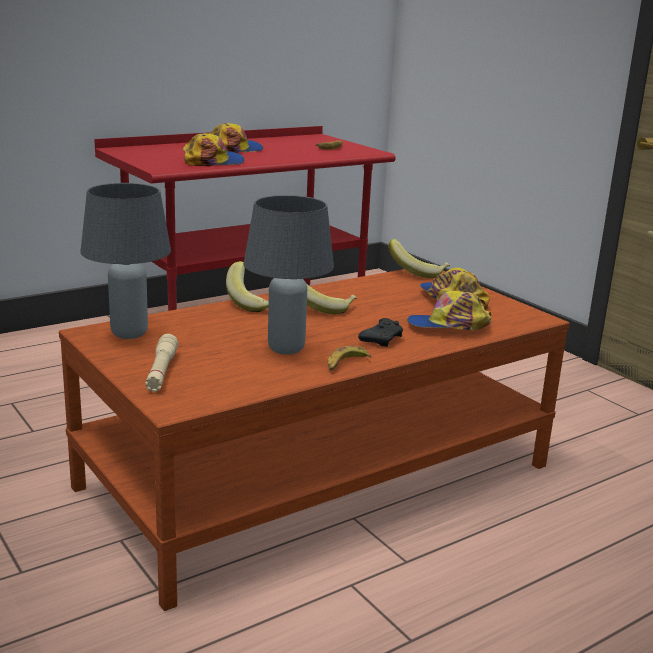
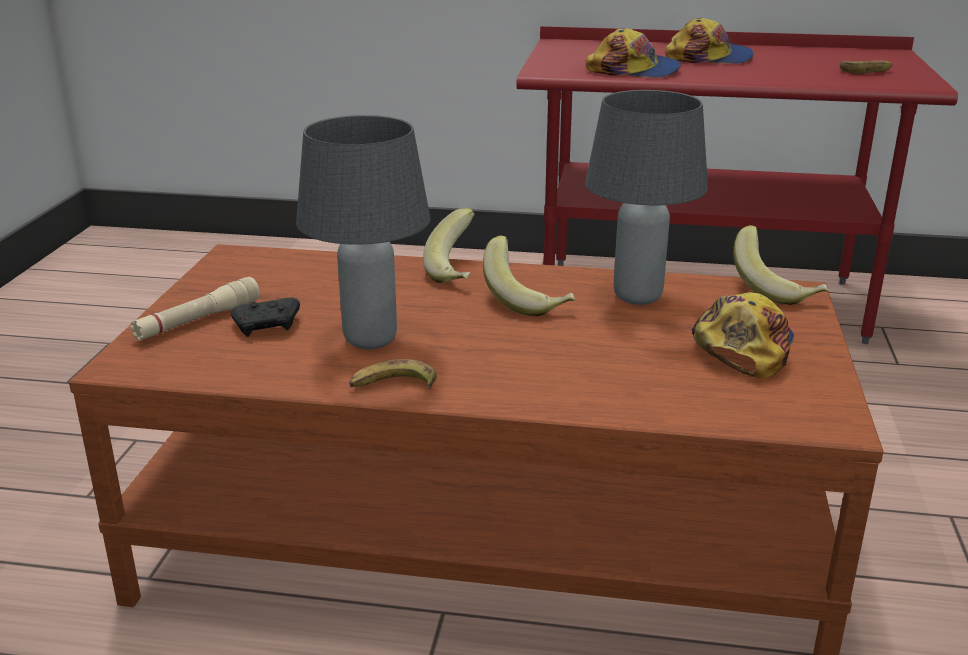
camera: 45 degrees right, 5 degrees up
(128, 334) = (261, 267): grey table lamp -> grey table lamp (636, 296)
(382, 339) = (511, 369): black game controller -> black game controller (268, 326)
(448, 326) = (646, 384): cap -> none

